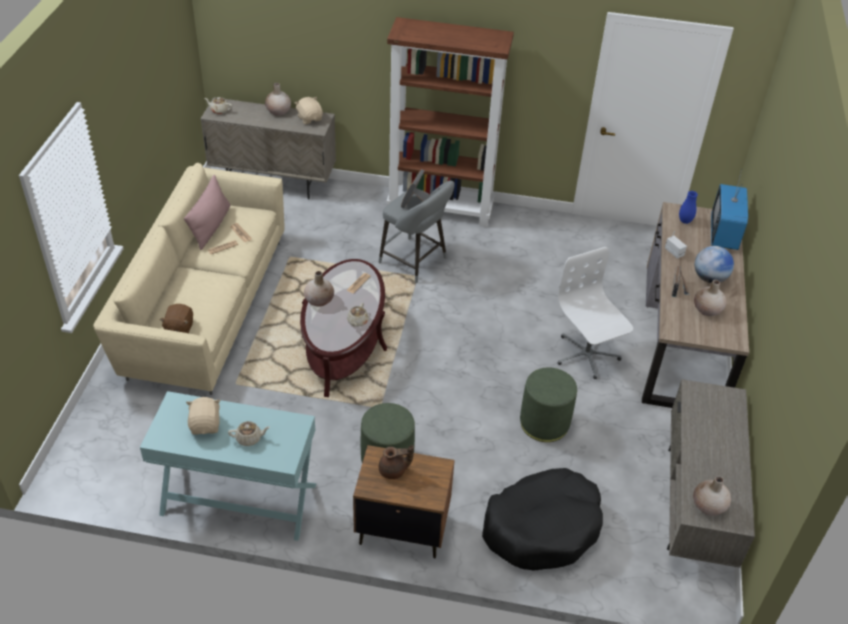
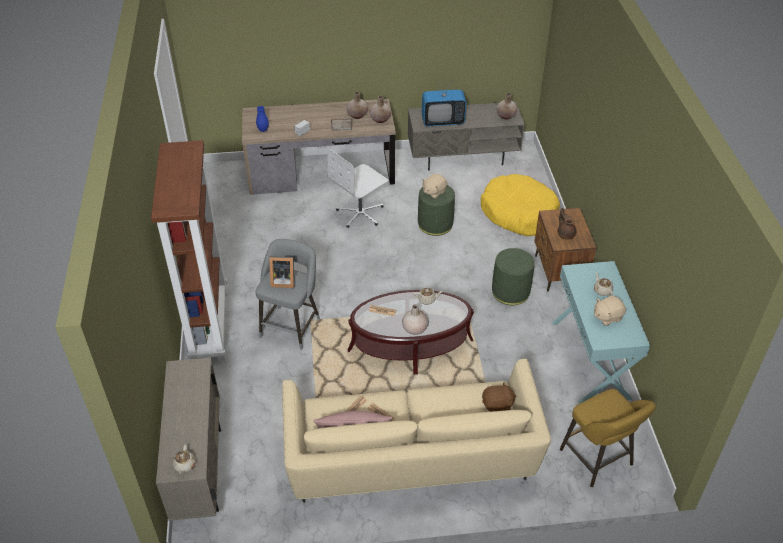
camera: 105 degrees left, 0 degrees up
(106, 447) = (598, 460): none -> yellow stool
(278, 111) = (174, 409): beige vase -> beige vase (380, 119)
(310, 118) = (181, 378): beige plush toy -> beige plush toy (434, 192)
(542, 527) = (519, 213): black dog bed -> yellow dog bed
(709, 278) = (324, 116): globe -> none
(724, 234) = (271, 113): television -> television (443, 121)

